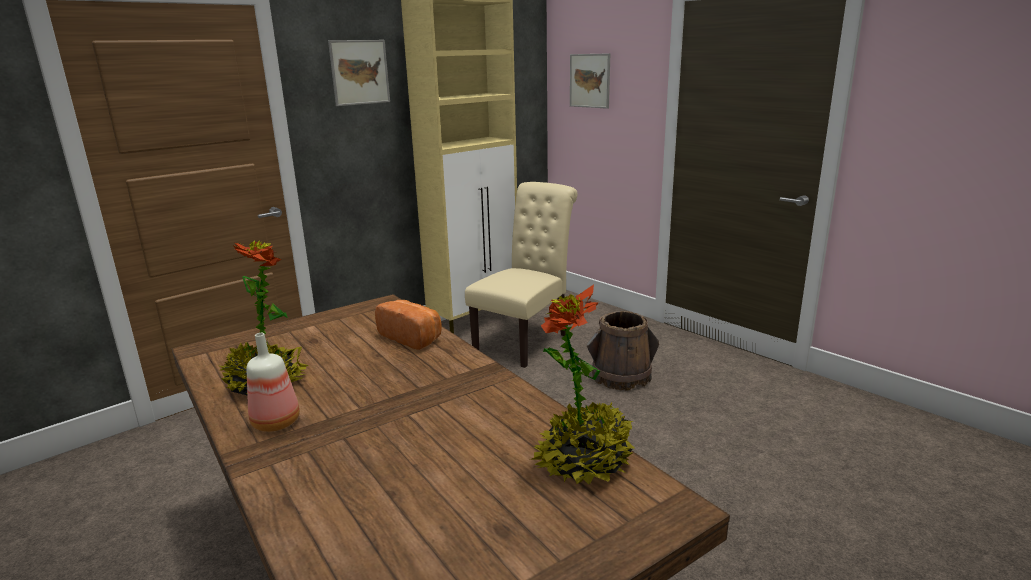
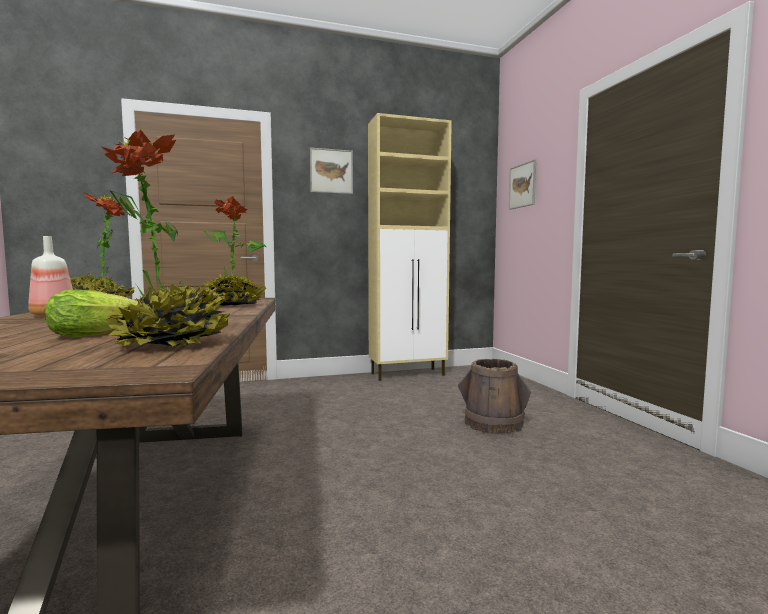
camera: 25 degrees right, 15 degrees down
(413, 337) = (234, 305): bread -> potted plant
(470, 458) = (101, 334): none -> lettuce
(525, 341) = (433, 390): beige chair -> none

